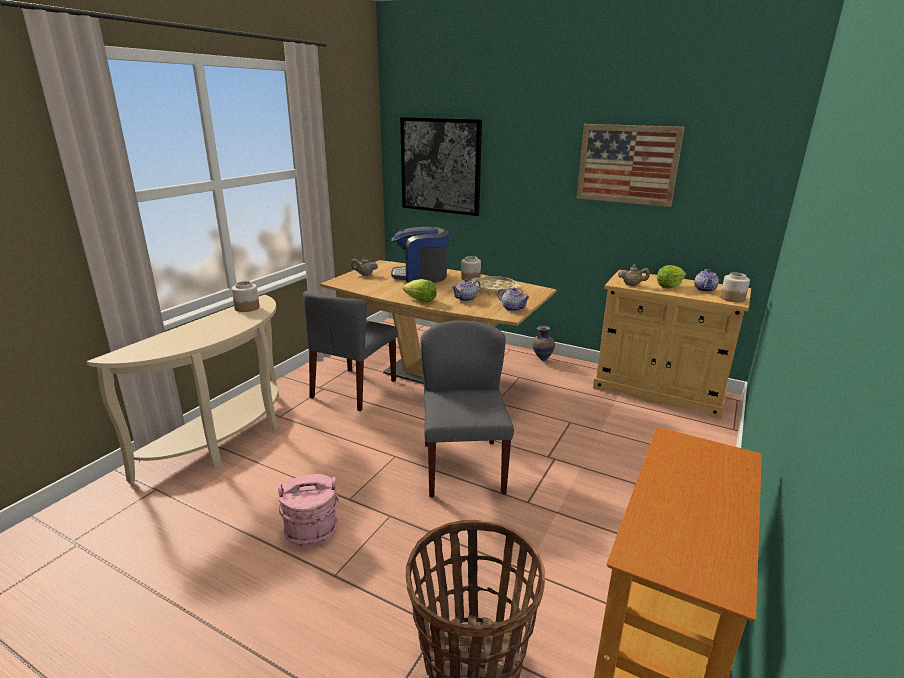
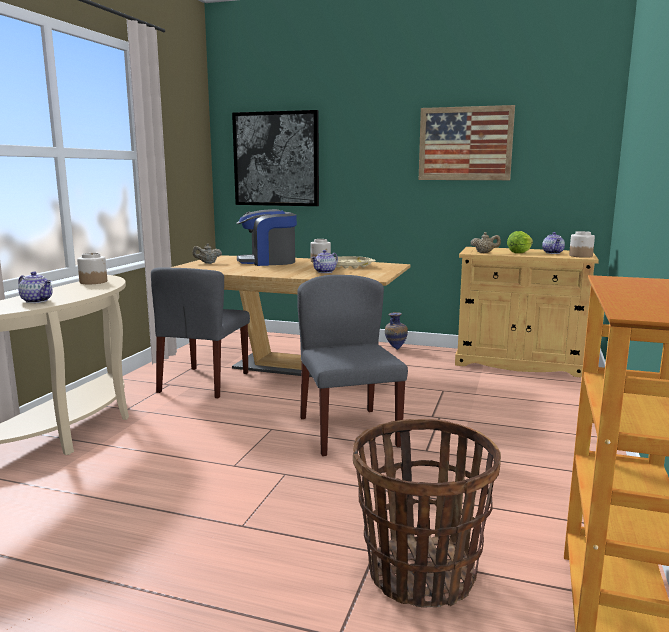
camera: 10 degrees left, 10 degrees down
(312, 529) = (201, 493): pink bucket -> none
(420, 300) = (278, 274): lettuce -> none
(513, 308) = (376, 275): teapot -> teapot (37, 301)

